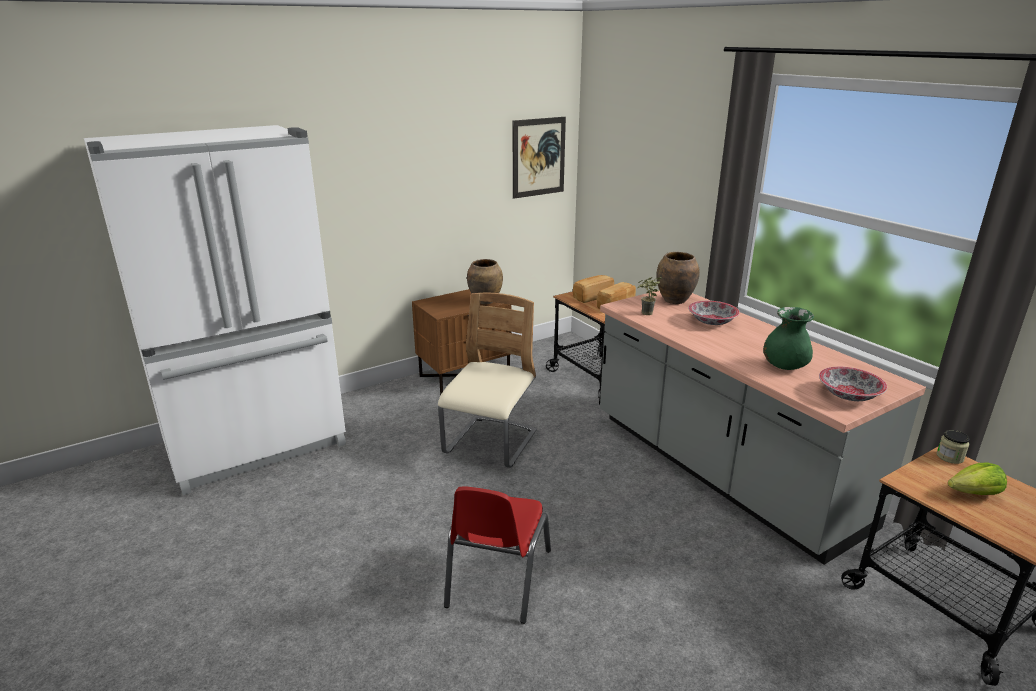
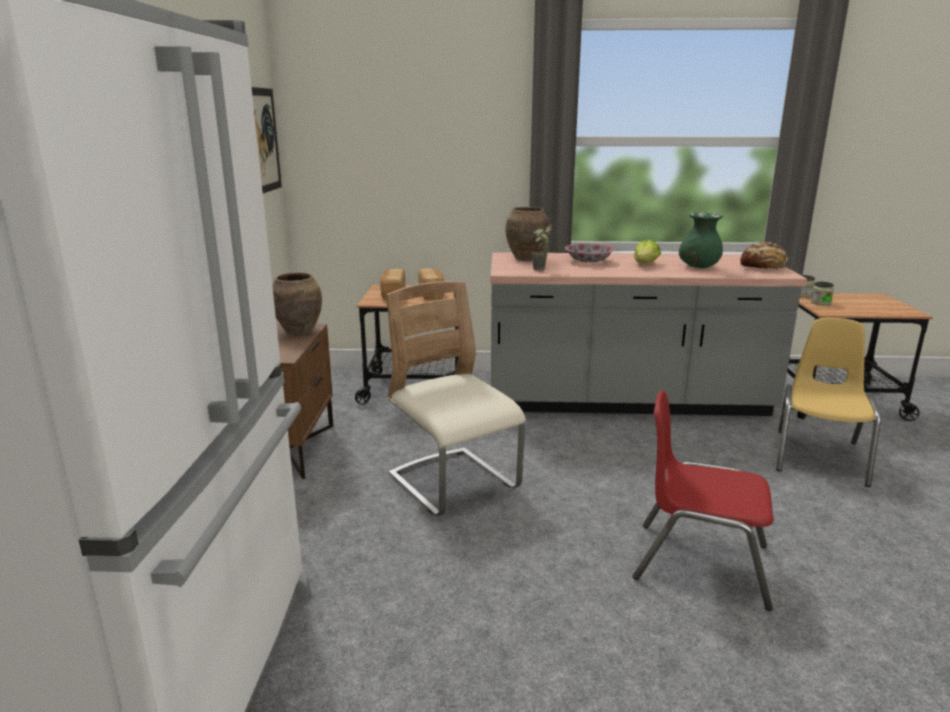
camera: 55 degrees left, 5 degrees down
(497, 578) = (700, 563): red chair -> red chair turned 150 degrees clockwise
(768, 615) = (819, 456): none -> yellow chair
(849, 395) = (762, 267): bowl -> bread
(938, 473) = (820, 303): none -> jar
(974, 493) = (850, 304): lettuce -> lettuce (645, 264)

